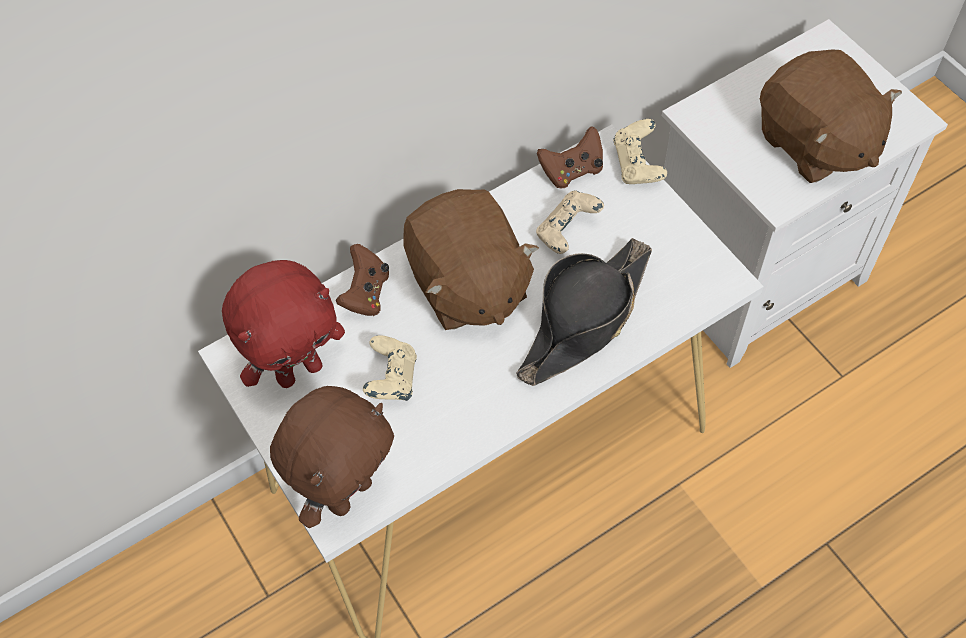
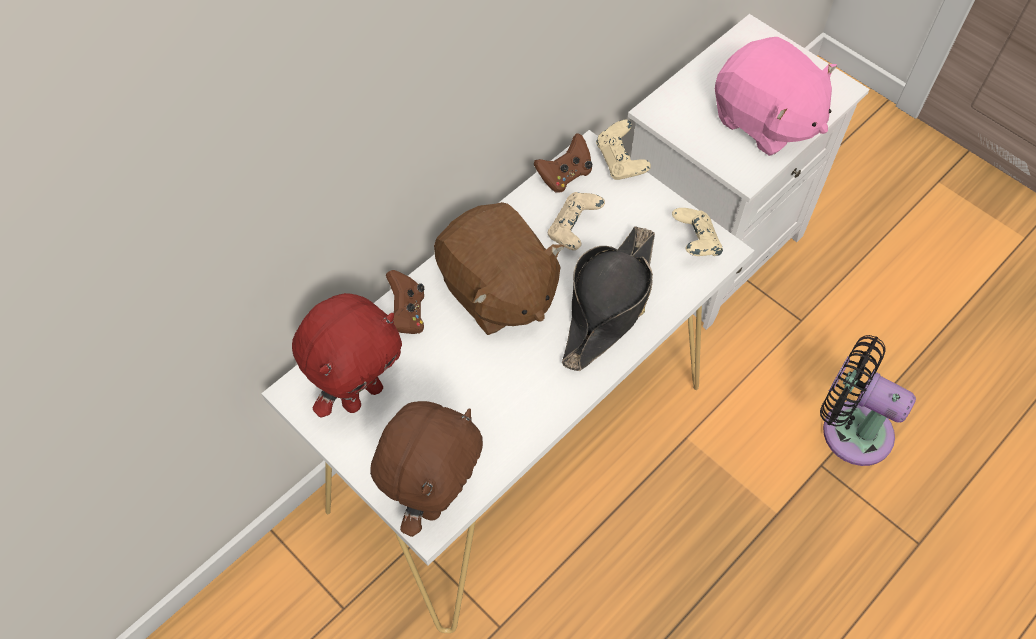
camera: 15 degrees left, 0 degrees up
(392, 379) = (449, 387): beige game controller -> beige game controller (695, 243)
(815, 143) = (765, 121): brown plush toy -> pink plush toy
(870, 508) = (850, 428): none -> black fan

